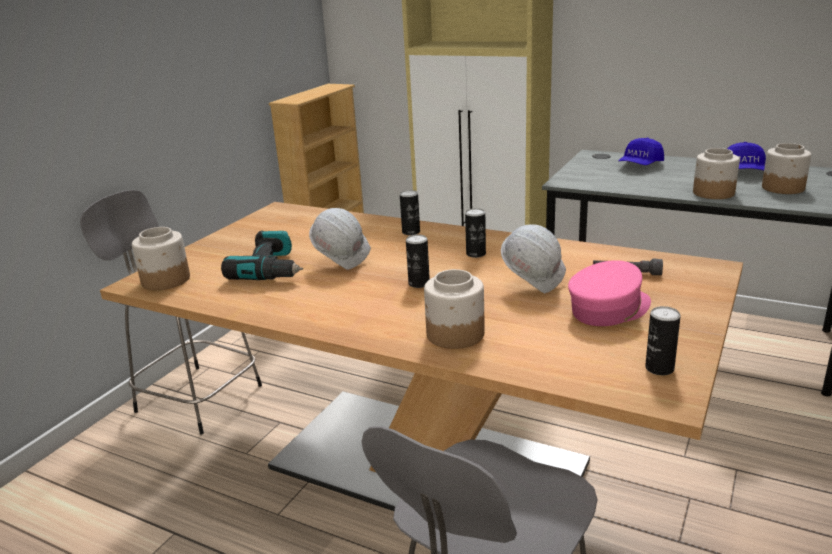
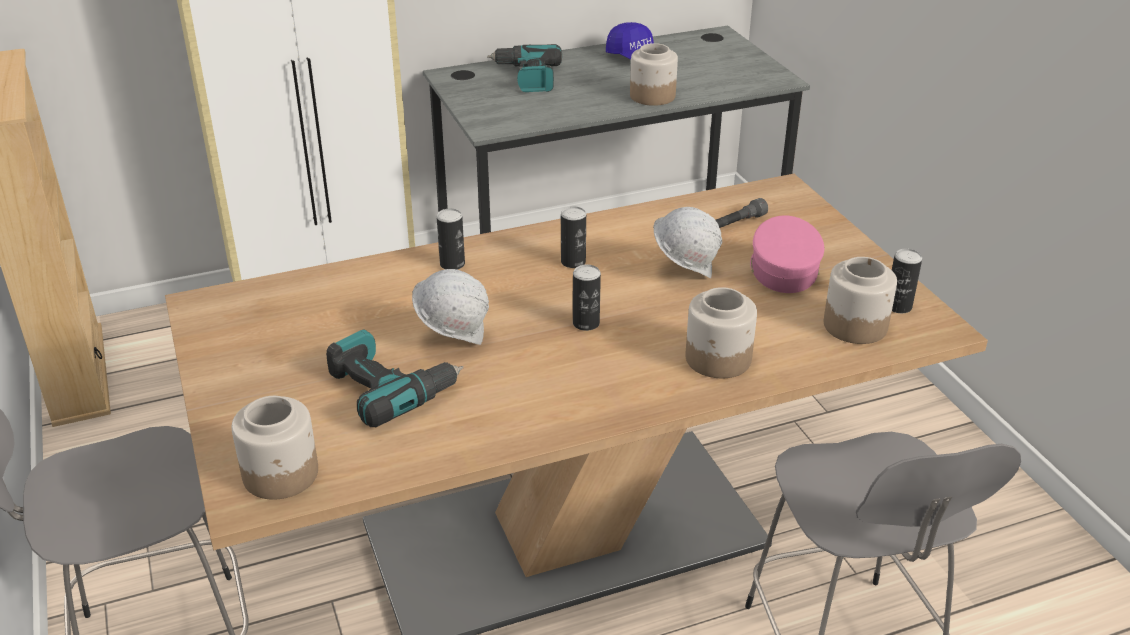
camera: 50 degrees left, 10 degrees up
(640, 165) = (527, 77): blue cap -> power drill
(783, 188) = (697, 70): jar -> jar (855, 325)

